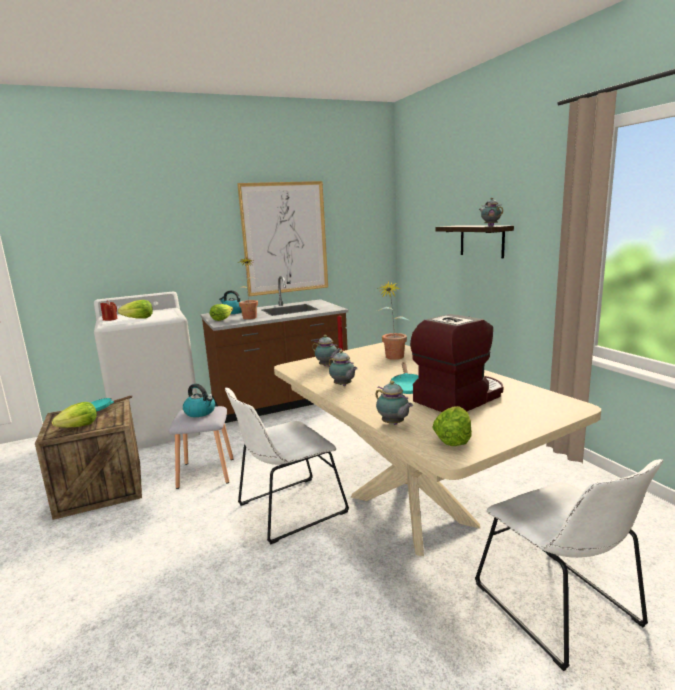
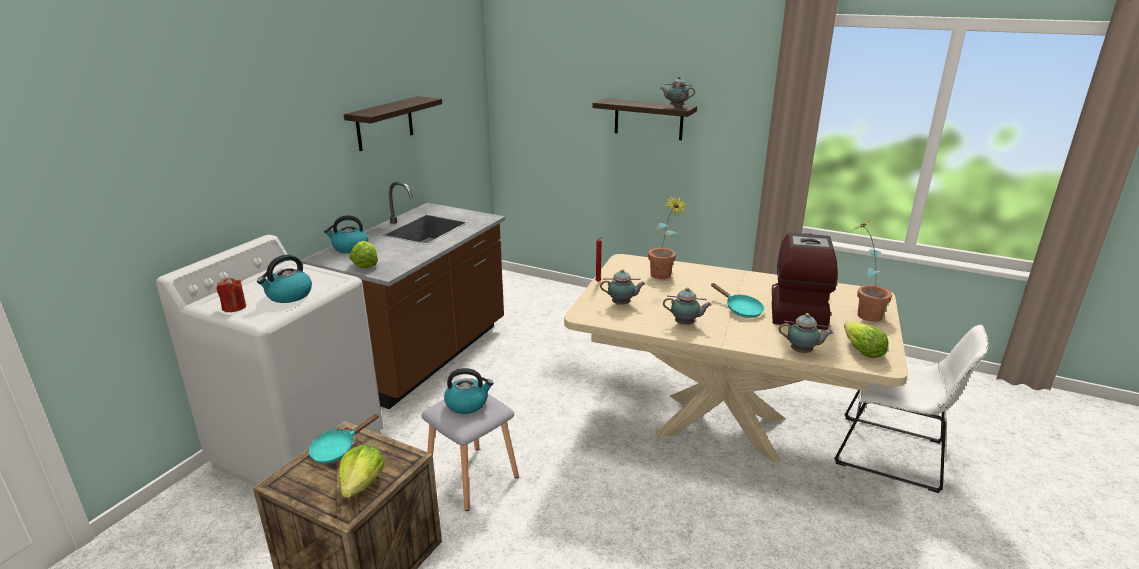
camera: 40 degrees left, 10 degrees up
(139, 319) = (289, 295): lettuce -> kettle
(250, 316) = (399, 251): potted plant -> potted plant (862, 313)
(285, 238) = (384, 123): picture -> shelf
(287, 510) = (623, 475): white chair -> none

